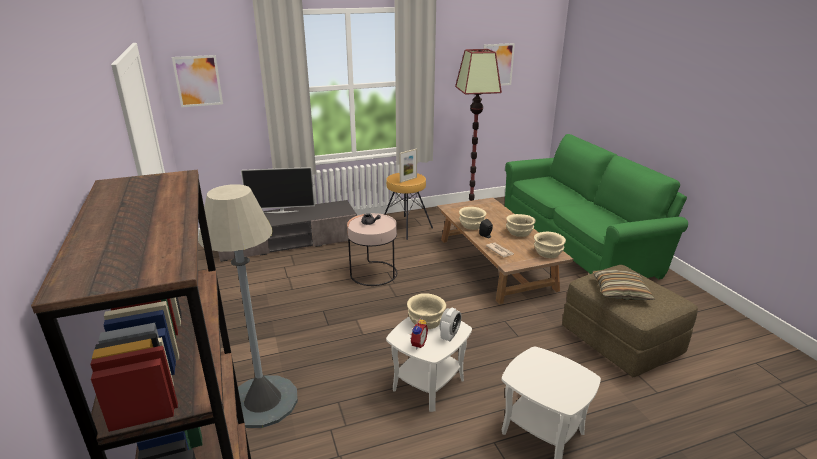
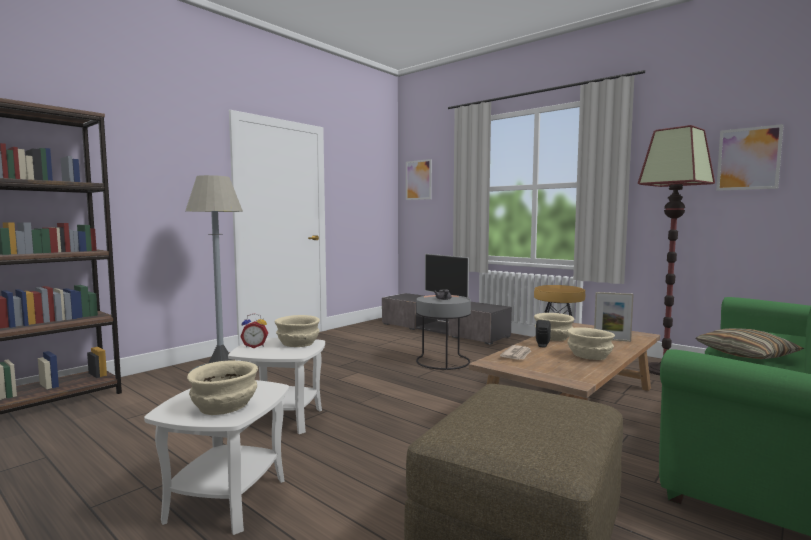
camera: 60 degrees right, 20 degrees down
(373, 273) = (442, 361): pink side table -> grey side table
(408, 180) = (554, 287): picture frame -> picture frame (612, 340)
(449, 335) = (279, 353): alarm clock -> none
(548, 253) = (568, 375): beige bowl -> beige bowl (225, 406)
(620, 292) = (496, 408): pillow -> pillow (746, 354)

